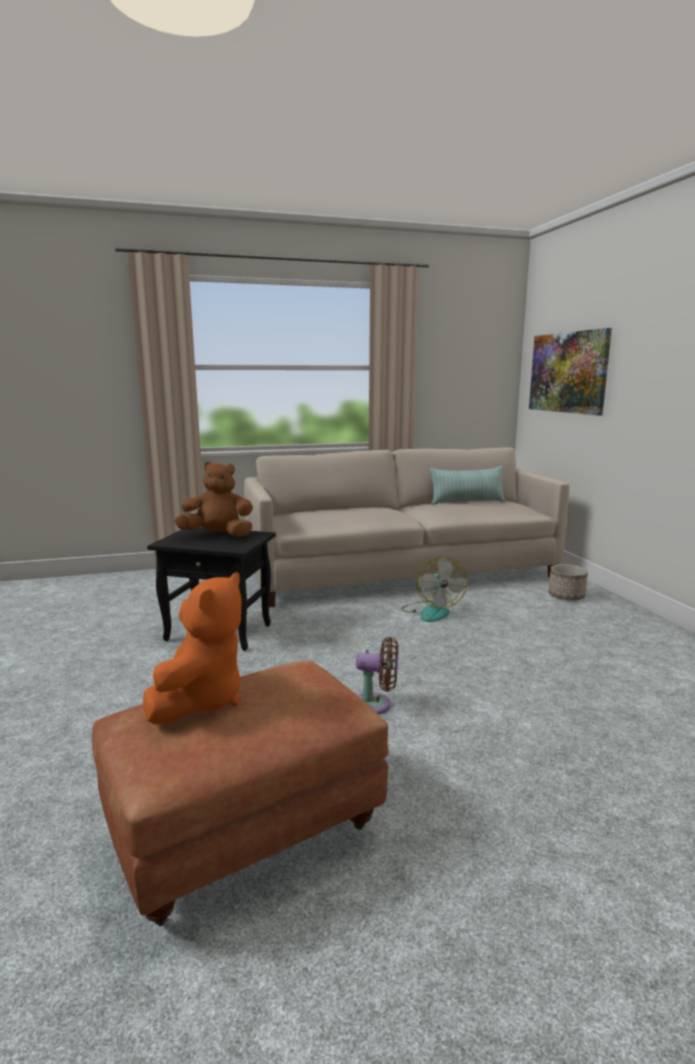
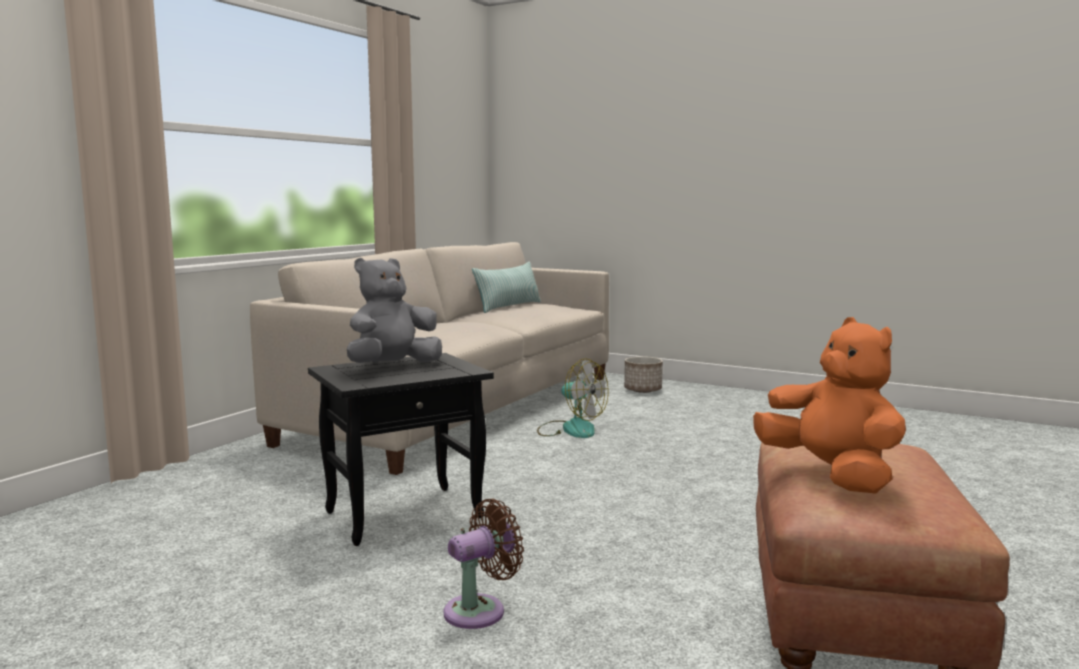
camera: 45 degrees left, 5 degrees down
(218, 535) = (393, 366): brown plush toy -> grey plush toy
(375, 705) = (705, 507): brown fan -> brown fan (480, 610)
(567, 372) = (570, 156): picture -> none

